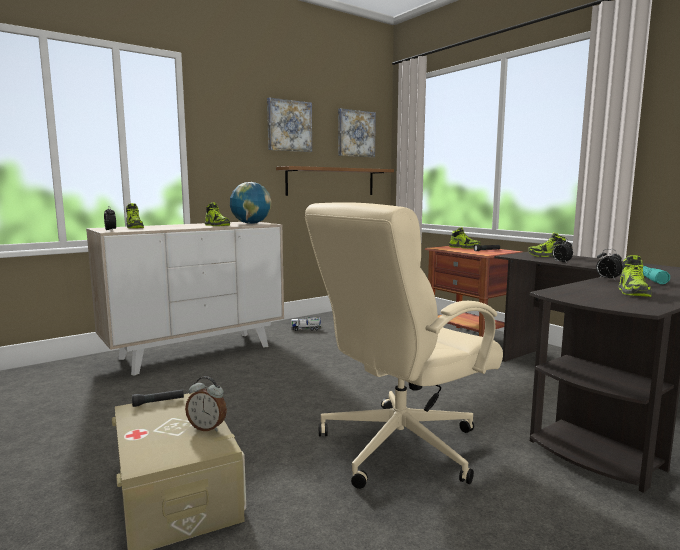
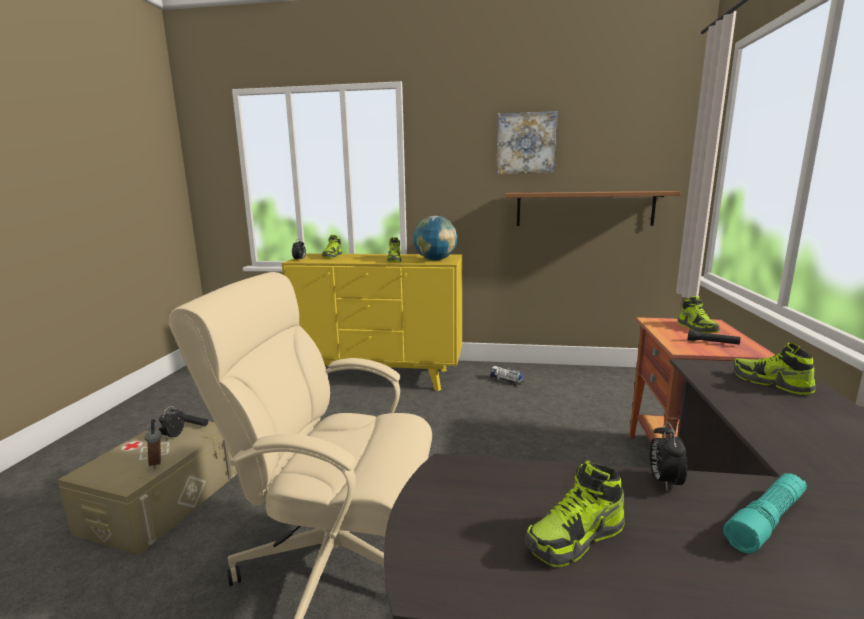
camera: 45 degrees right, 5 degrees up
(196, 352) = (380, 376): white dresser -> yellow dresser
(355, 133) = (631, 143): picture -> none
(561, 262) = (734, 407): alarm clock -> alarm clock (173, 436)

